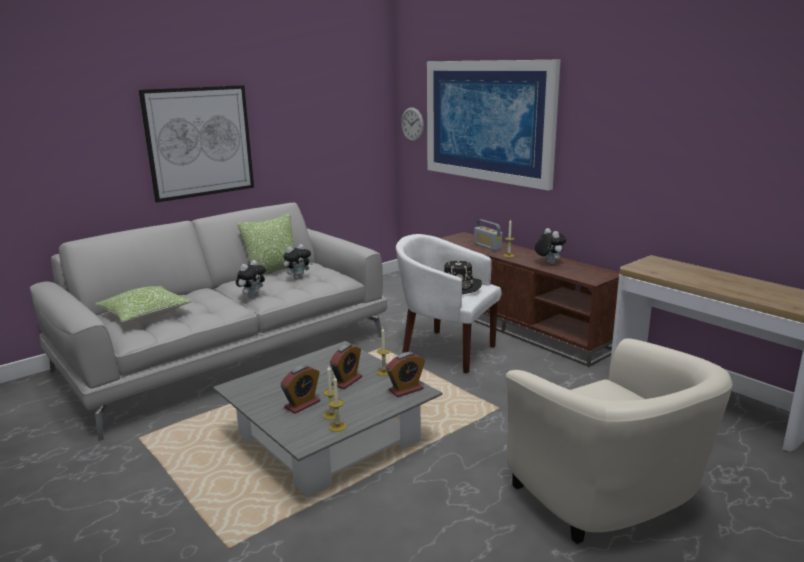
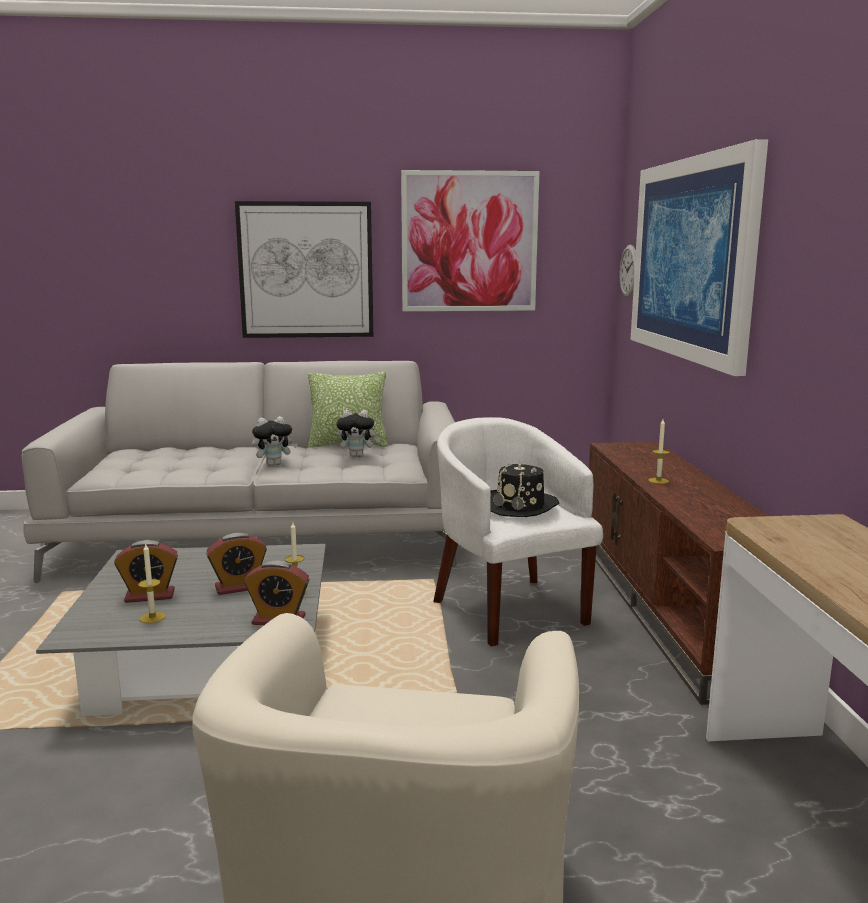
camera: 35 degrees right, 5 degrees down
(145, 314) = (151, 457): pillow -> none
(309, 111) = (469, 242): none -> picture
(337, 427) = (132, 632): candle -> none
(487, 246) = (651, 464): radio -> none
(548, 263) = (702, 503): plush toy -> none

